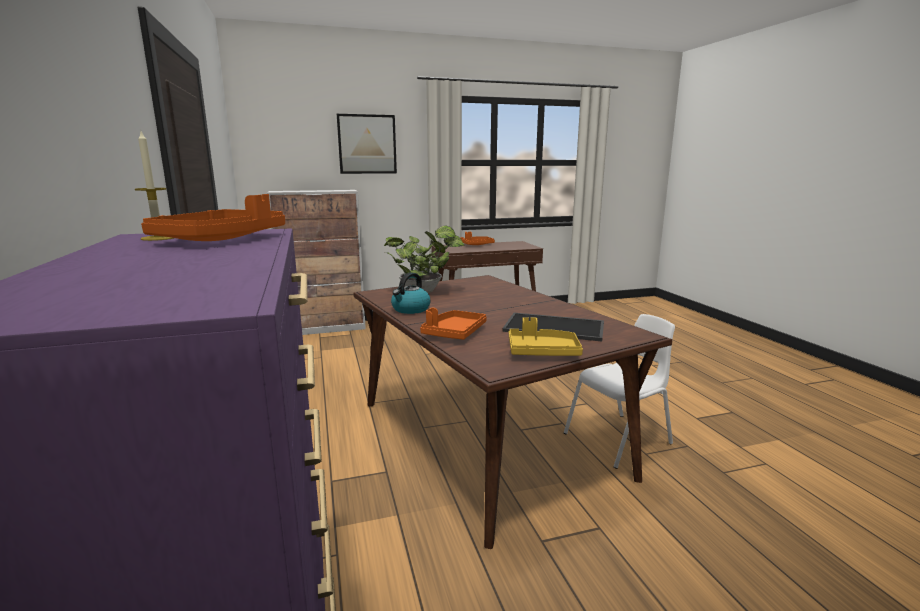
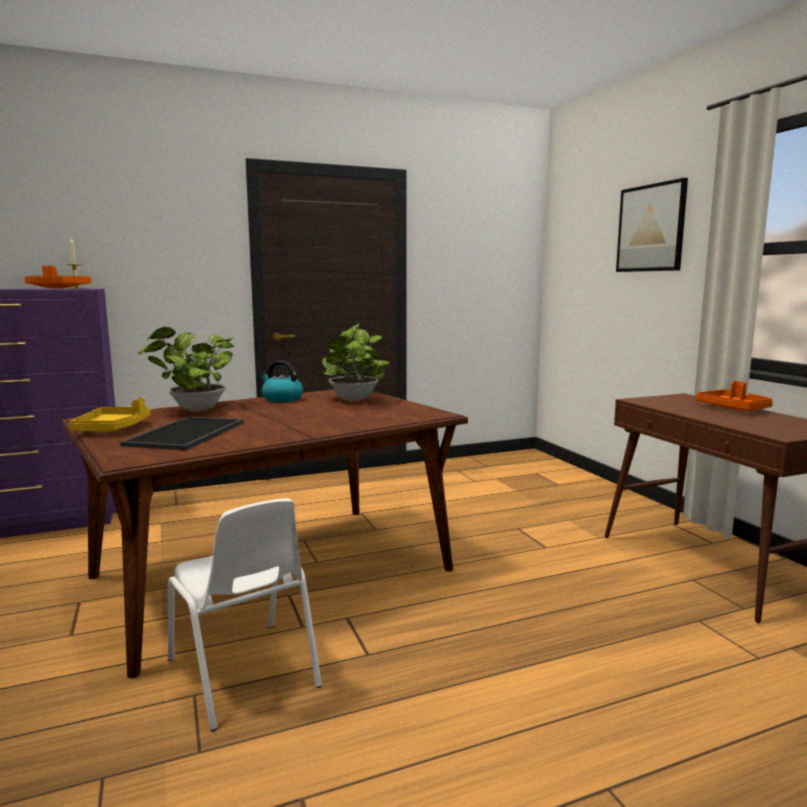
camera: 85 degrees right, 5 degrees down
(324, 329) = (566, 471): cabinet -> none
(454, 333) = (194, 409): orange tray -> potted plant

